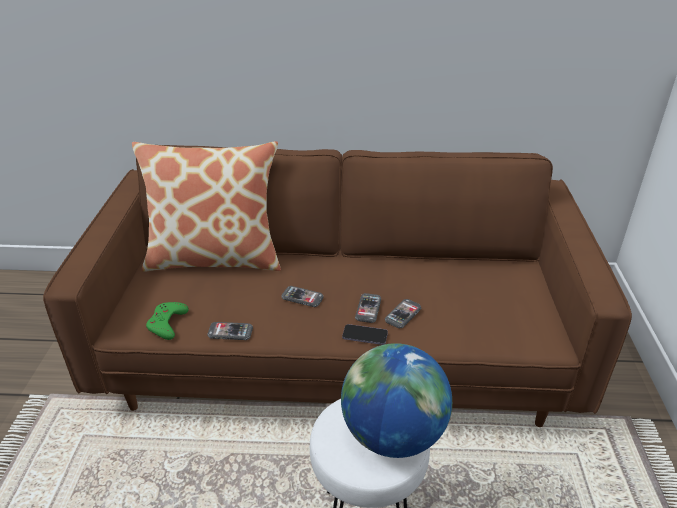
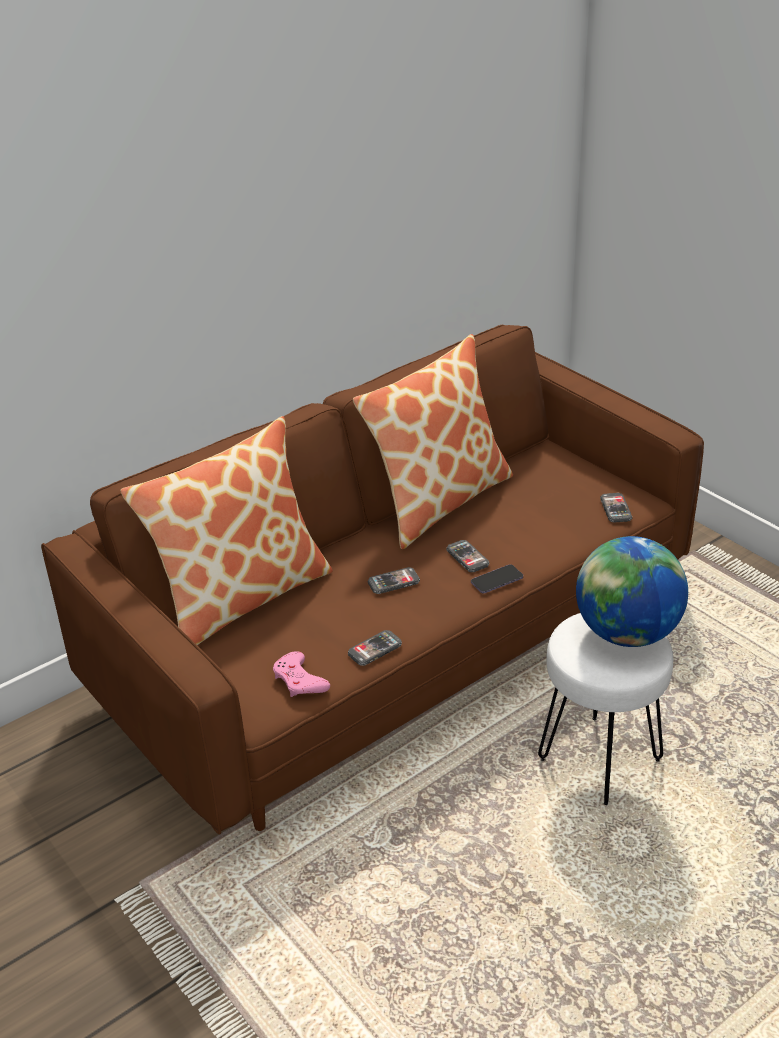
camera: 40 degrees left, 0 degrees up
(167, 323) = (299, 680): green game controller -> pink game controller
(403, 263) = (438, 501): none -> pillow
(403, 314) = (503, 545): phone -> phone (615, 509)

